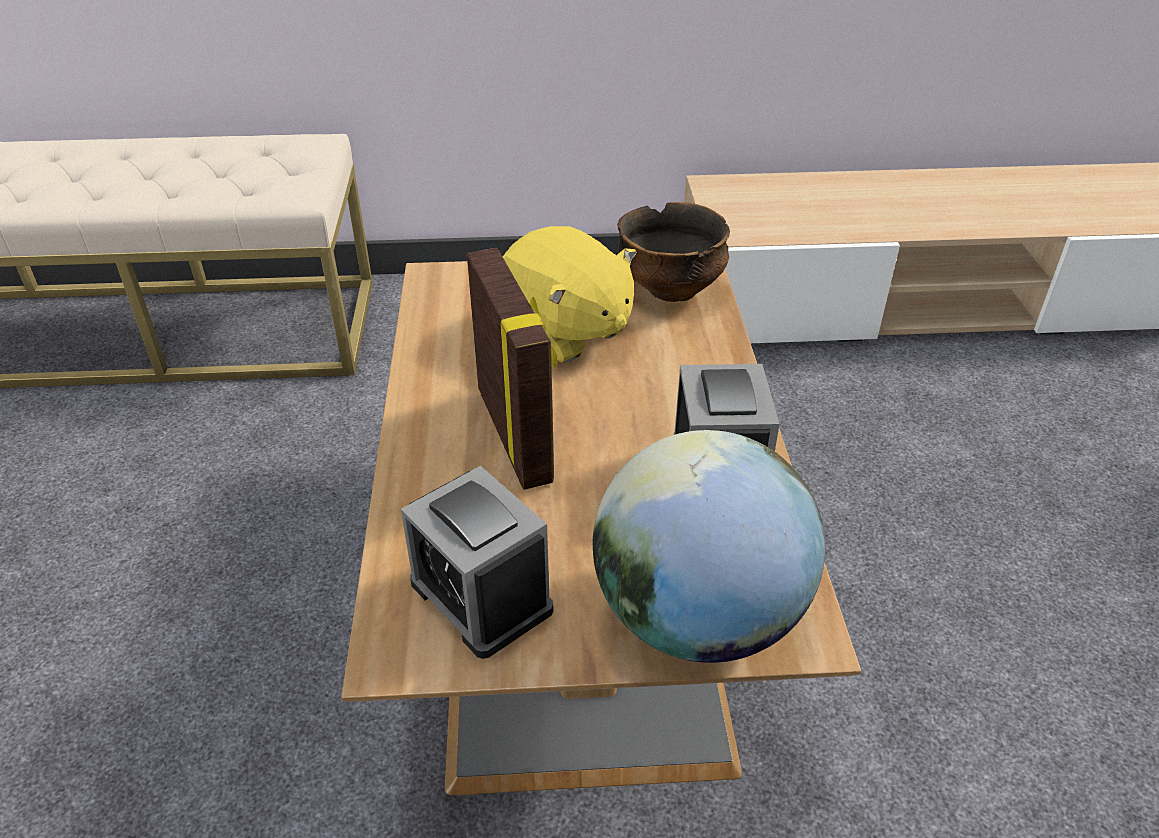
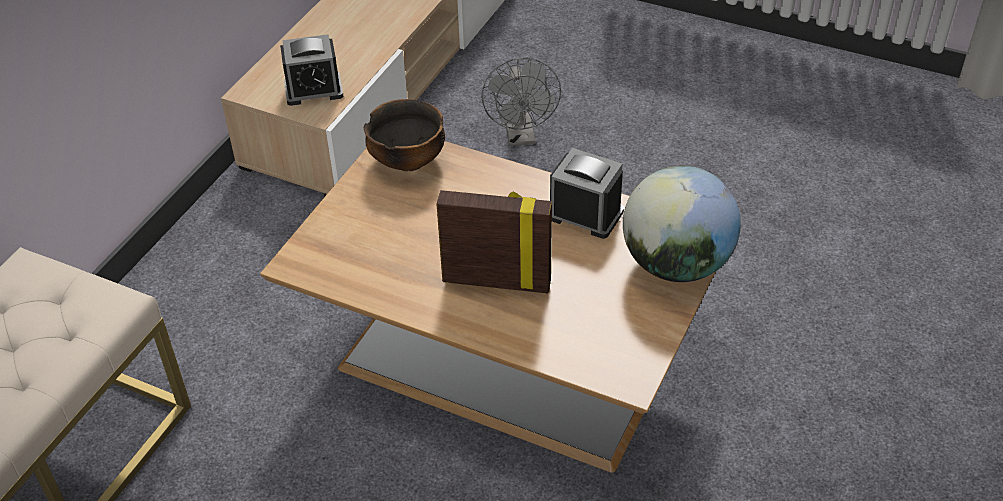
camera: 60 degrees left, 5 degrees up
(481, 596) = (614, 337): alarm clock -> alarm clock (313, 90)
(565, 331) = (412, 224): yellow plush toy -> none
(959, 443) = (521, 136): none -> grey fan

